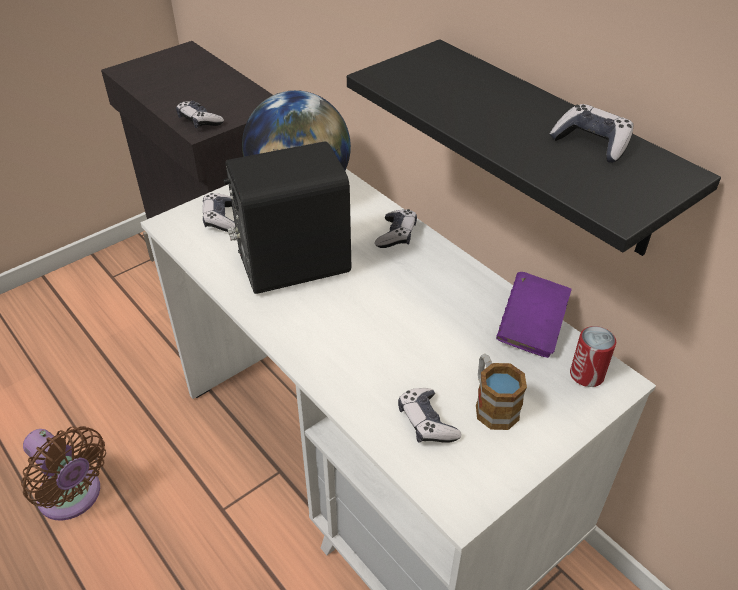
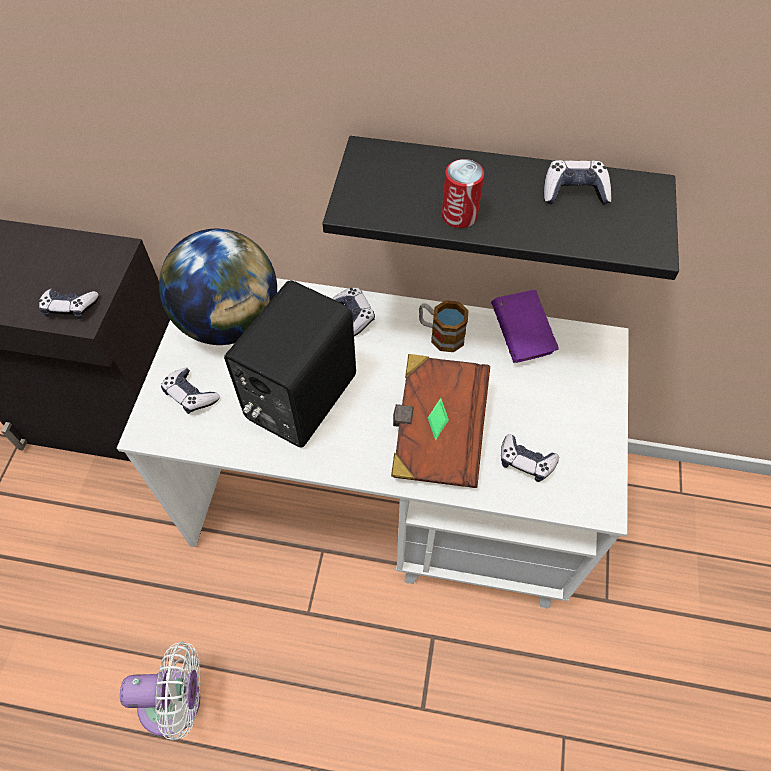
camera: 40 degrees left, 15 degrees up
(73, 497) = (177, 702): brown fan -> white fan
(371, 352) = (436, 433): none -> brown book
(492, 404) = (552, 416): mug -> mug (440, 335)
(586, 374) = (585, 349): can -> can (459, 216)

